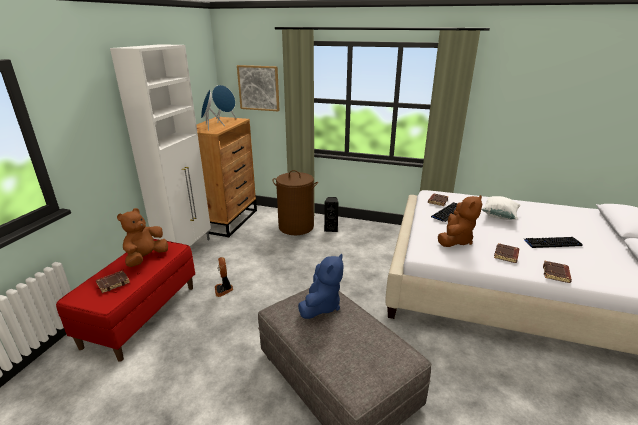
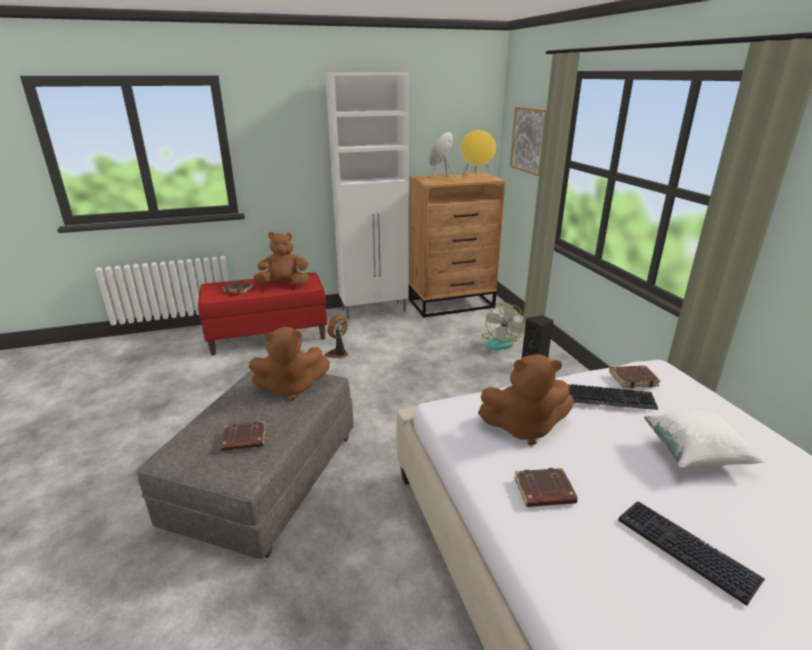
camera: 55 degrees right, 0 degrees up
(225, 120) = (476, 176): blue speaker -> yellow speaker
(296, 227) = (501, 342): brown laundry basket -> fan
(321, 306) = (291, 388): blue plush toy -> brown plush toy
(556, 274) = (552, 572): brown book -> brown book (243, 440)

